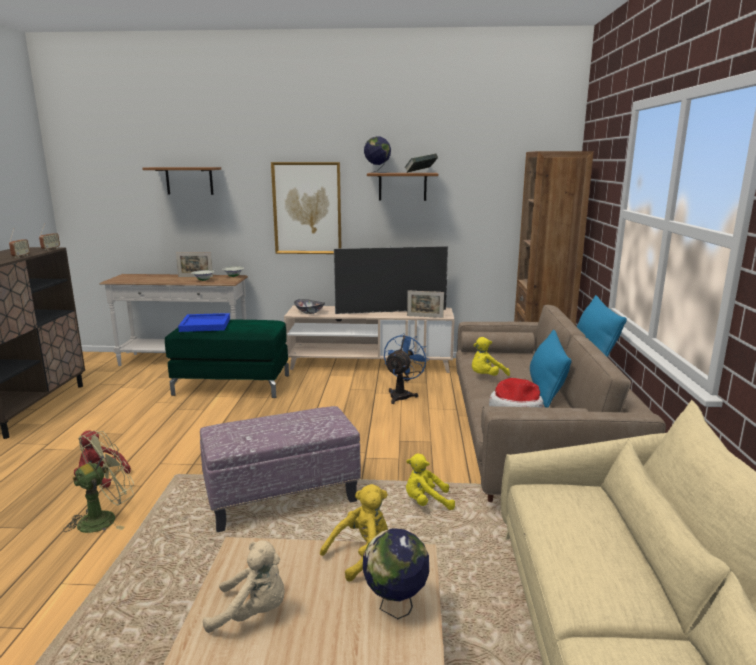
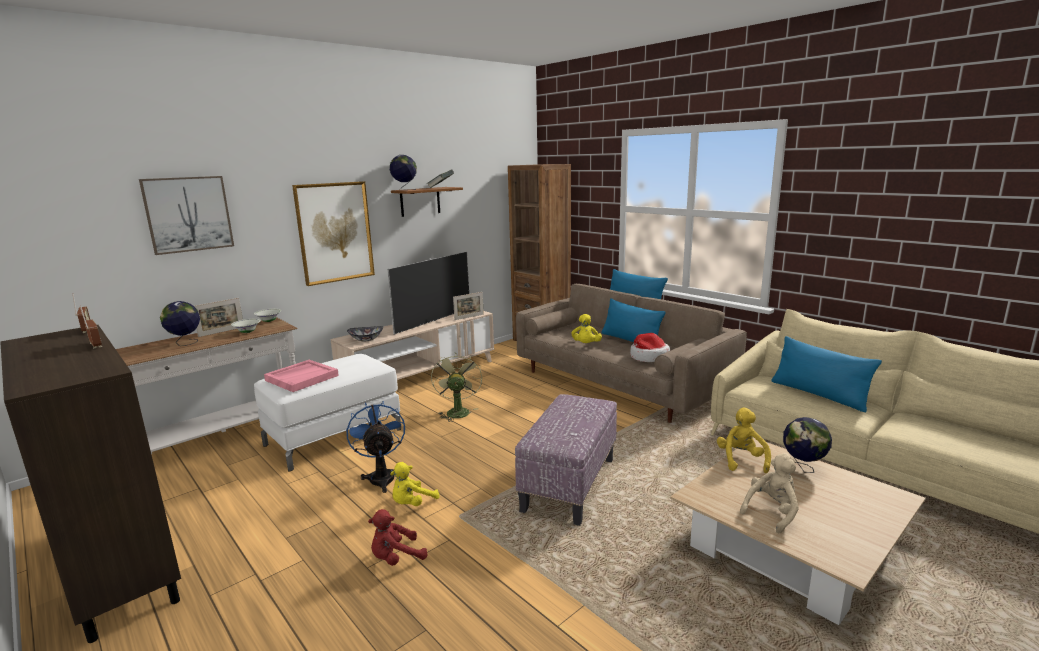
camera: 45 degrees left, 0 degrees up
(104, 518) = (479, 575): green fan -> green fan (457, 411)
(162, 279) = (185, 343): none -> globe
(189, 180) = (188, 214): shelf -> picture
(206, 324) = (302, 378): blue tray -> pink tray
(231, 385) = (333, 437): green ottoman -> white ottoman
(402, 395) = (493, 387): blue fan -> blue fan (381, 476)
(426, 502) = (645, 439): yellow plush toy -> yellow plush toy (412, 503)
(610, 545) = (818, 394): none -> blue pillow

